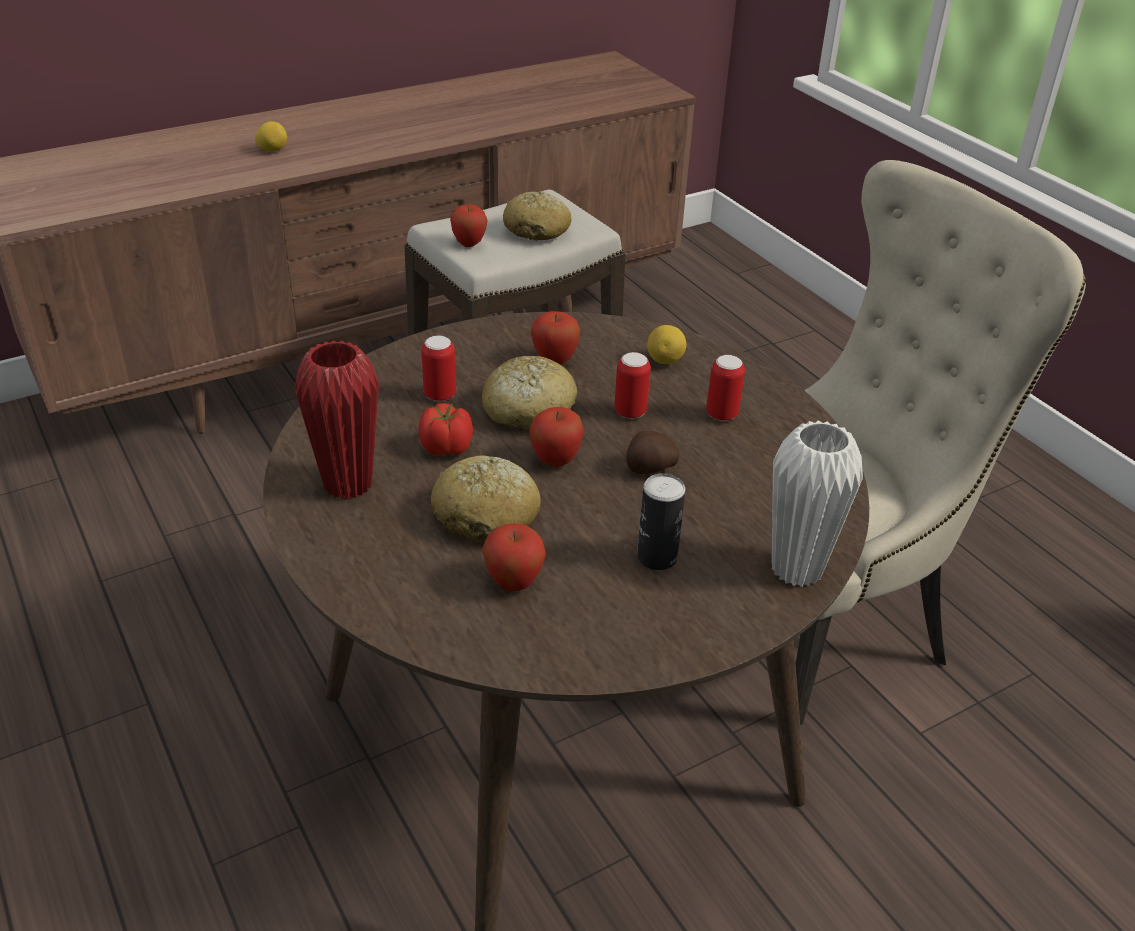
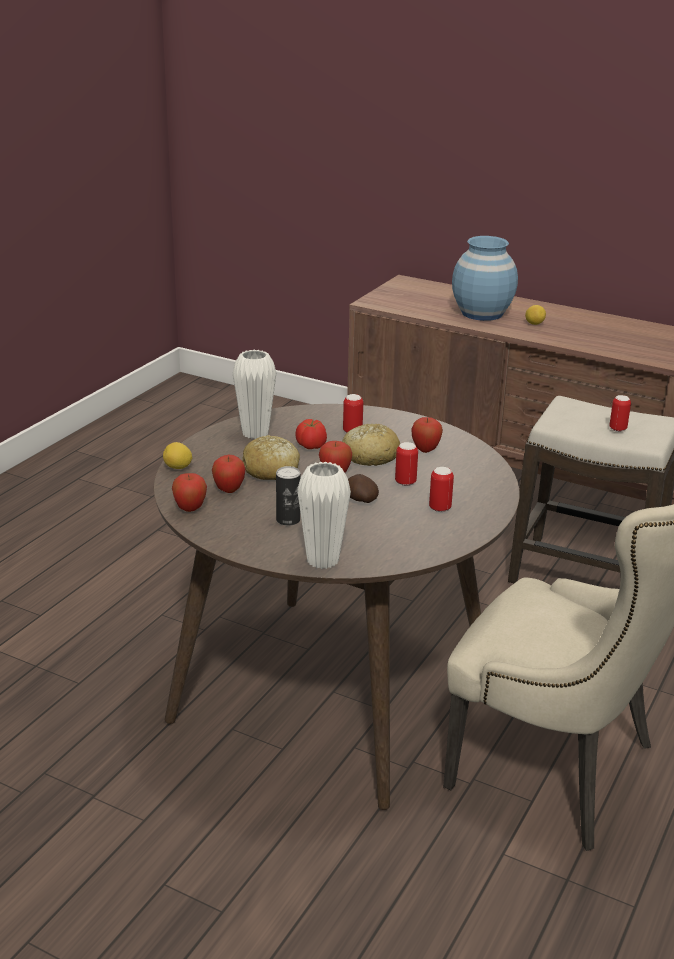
camera: 60 degrees right, 10 degrees down
(189, 166) = (481, 313): none -> blue vase
(348, 484) = (255, 433): red vase -> white vase
(469, 244) = (564, 415): apple -> apple (190, 509)
(537, 229) = (617, 429): bread -> can
(665, 361) = (471, 479): lemon -> lemon (178, 468)

